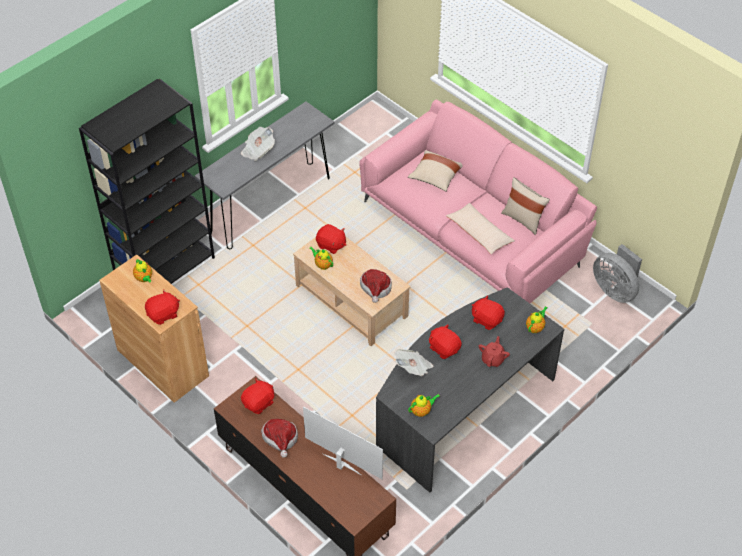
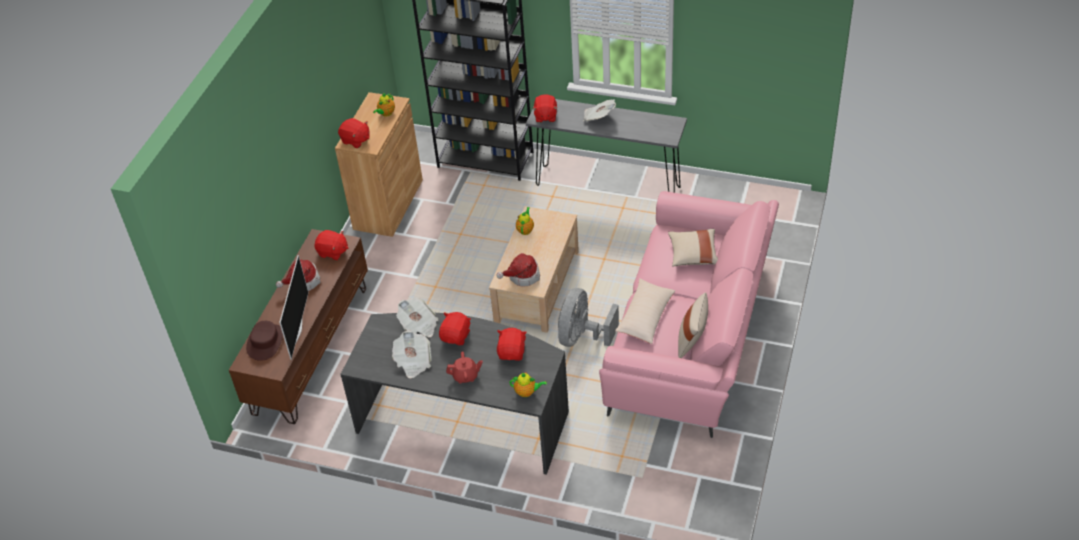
camera: 65 degrees right, 5 degrees down
(331, 245) = (553, 225): red plush toy -> red plush toy (545, 116)
(339, 494) = (266, 342): none -> brown hat
(422, 411) = (373, 351): teapot -> none
(453, 388) = (413, 362): none -> newspaper
(615, 289) = (703, 480): grey fan -> grey fan (582, 337)

